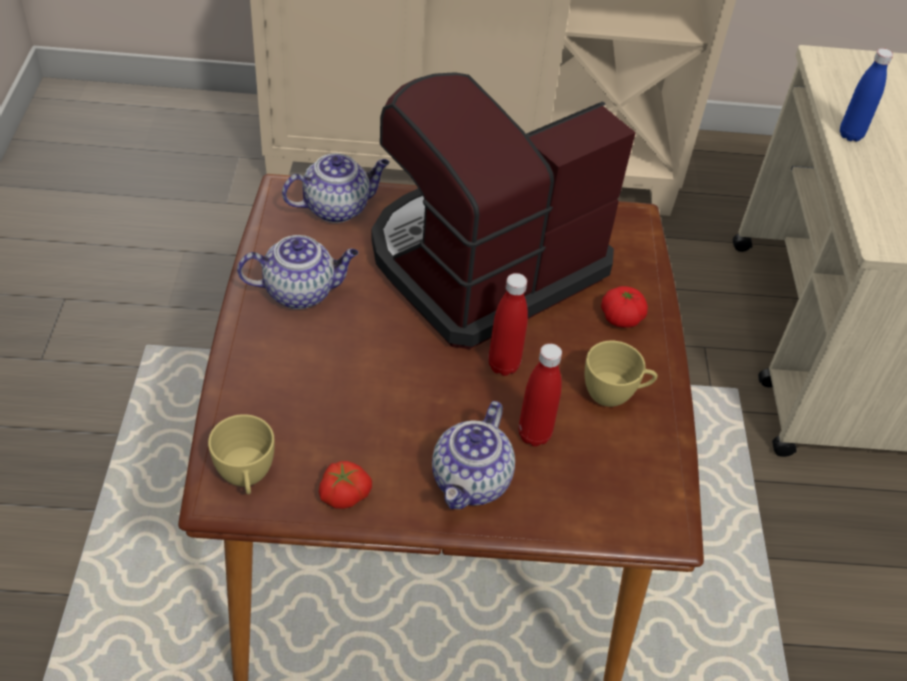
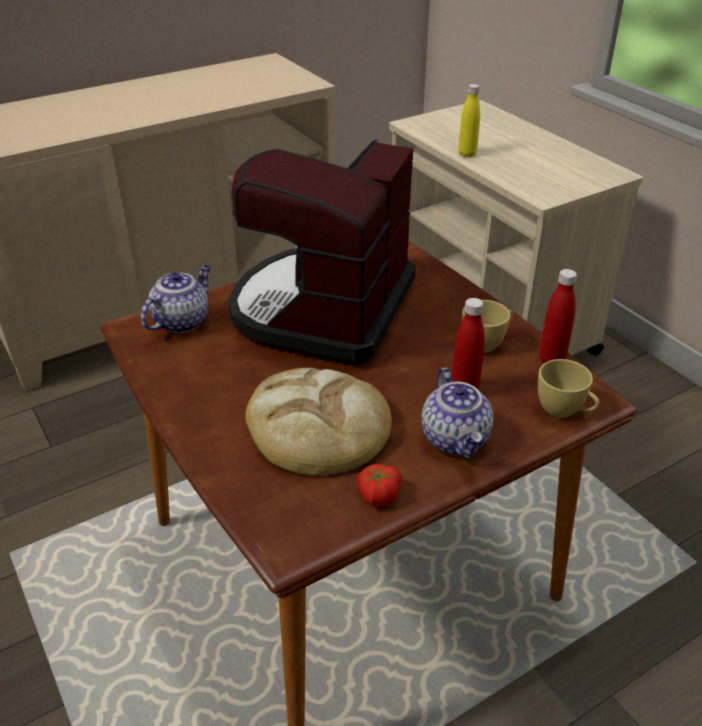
camera: 30 degrees left, 10 degrees down
(246, 478) = (295, 526): yellow cup -> yellow cup (564, 411)
(301, 291) = (209, 384): teapot -> none
(356, 392) = (318, 427): none -> bread
(503, 365) = (401, 361): red bottle -> red bottle (551, 359)
(621, 318) = (443, 300): tomato -> none
(850, 135) = (467, 154): blue bottle -> yellow bottle

